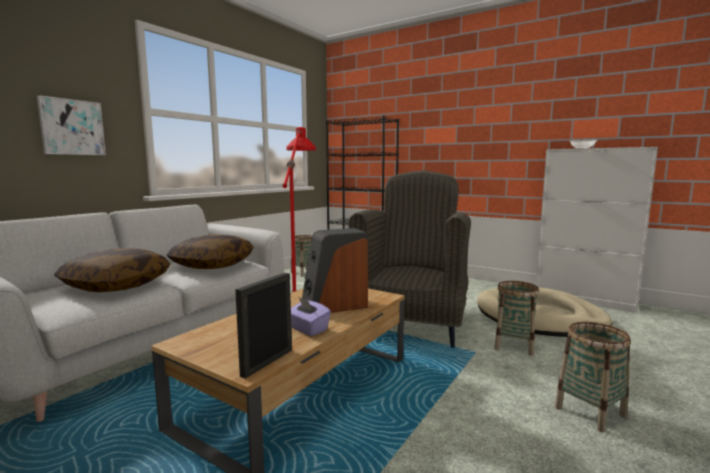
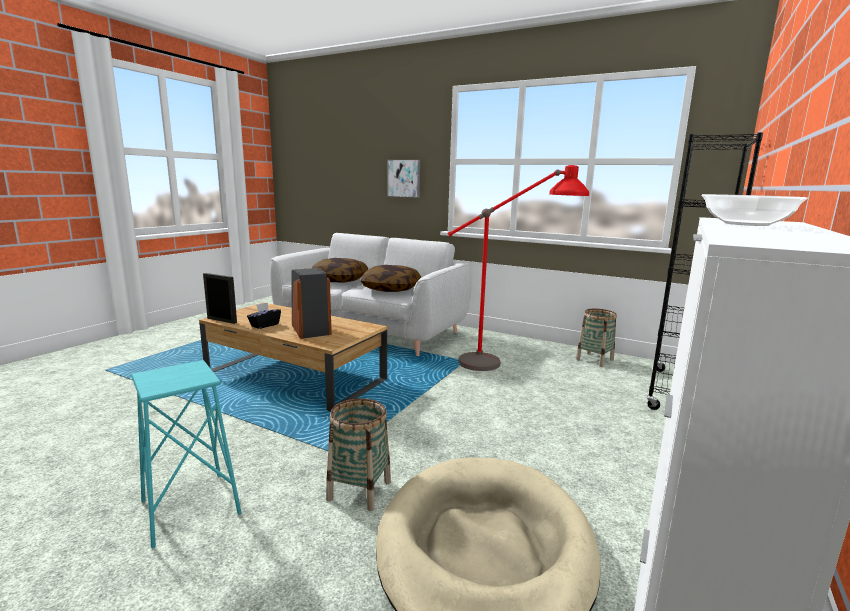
camera: 85 degrees right, 5 degrees up
(307, 329) = (264, 325): purple tissue box -> black tissue box
(411, 324) = (425, 422): grey armchair -> none
(590, 412) = (190, 508): basket -> turquoise stool

